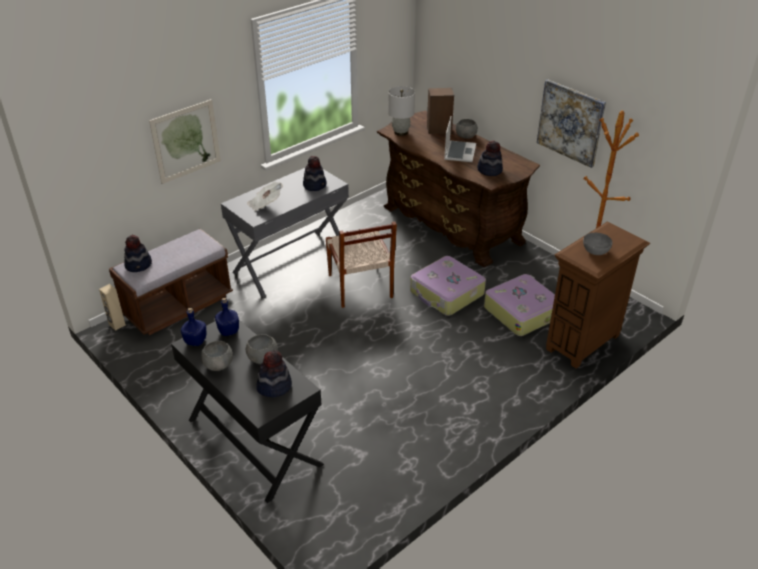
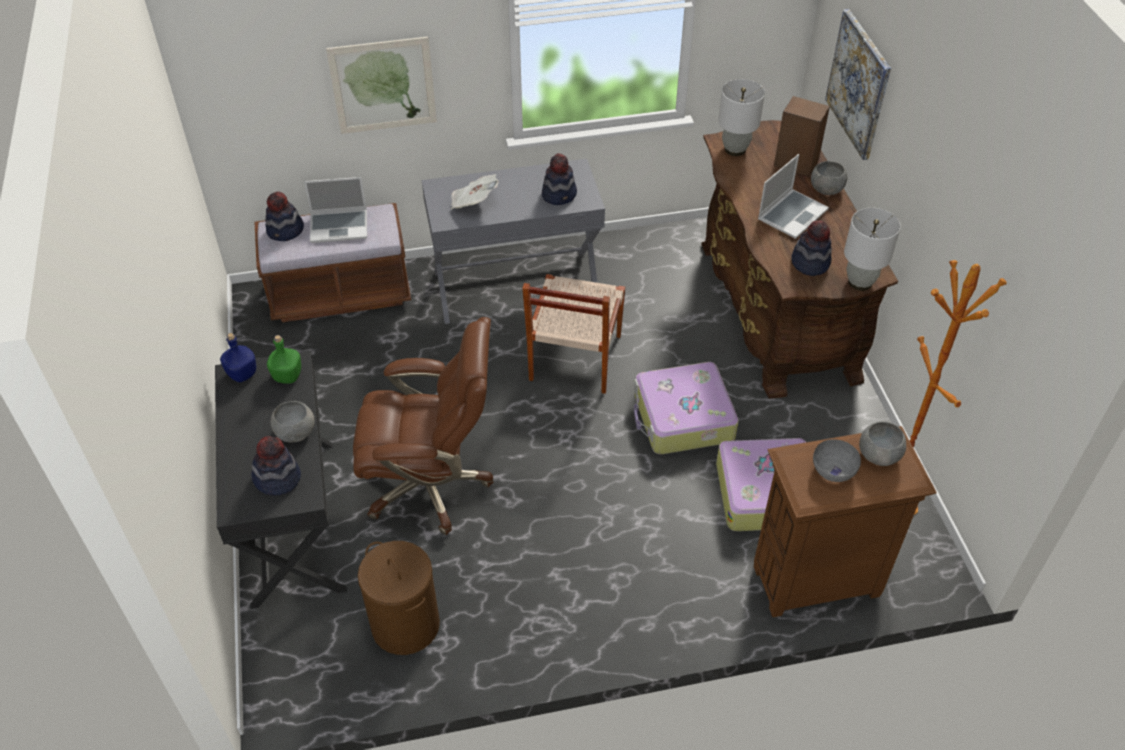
camera: 30 degrees right, 10 degrees up
(117, 325) = (258, 292): beige speaker -> none
(175, 251) = (340, 226): none -> laptop
(218, 365) = (241, 418): grey bowl -> grey bowl (878, 455)
(229, 331) = (287, 376): blue bottle -> green bottle
(330, 386) = (432, 488): none -> brown office chair
(376, 465) = (405, 624): none -> brown laundry basket
(522, 171) = (859, 282): none -> white table lamp
(570, 123) = (944, 239): picture -> picture (858, 84)

